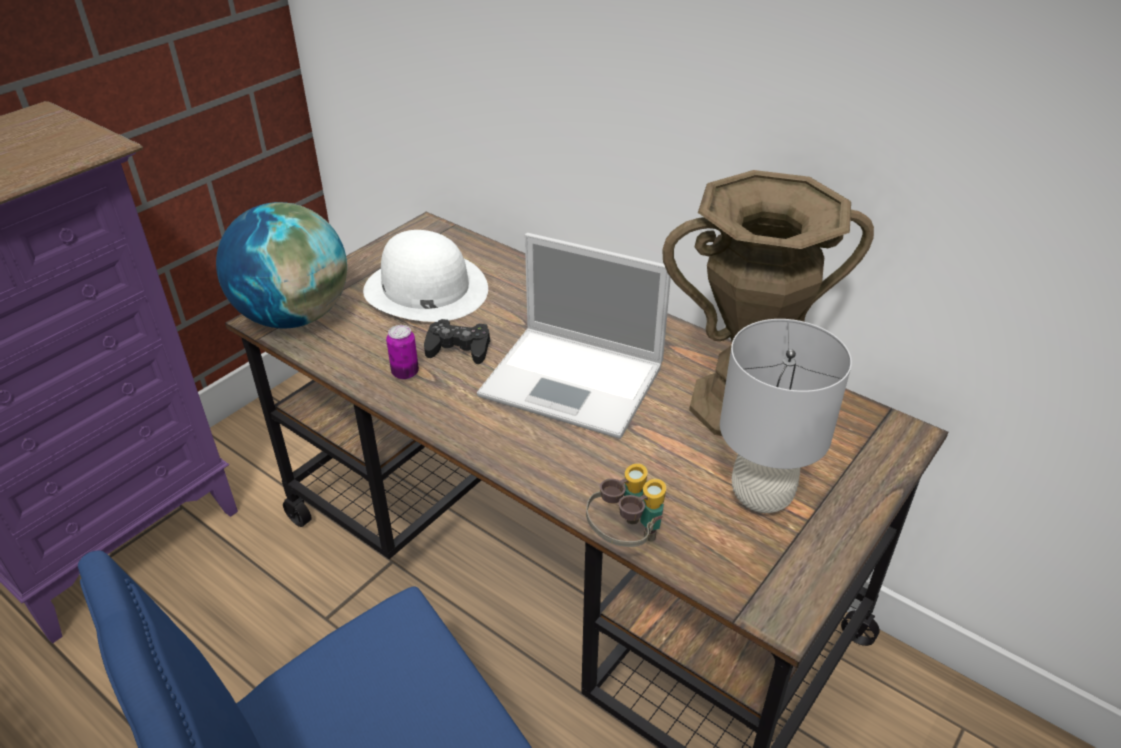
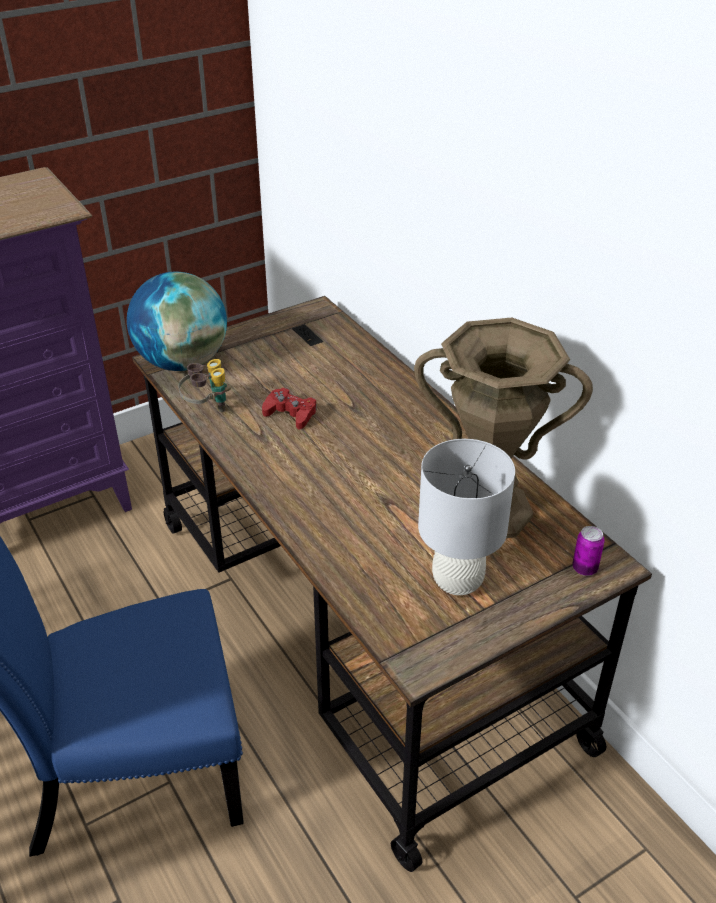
camera: 20 degrees right, 0 degrees up
(405, 373) = (241, 424): can -> can (584, 568)
(425, 289) = (289, 361): white hat -> none
(459, 348) = (290, 413): black game controller -> red game controller
(575, 381) = (365, 460): laptop -> none
(626, 539) = (335, 584): binoculars -> binoculars (207, 407)

